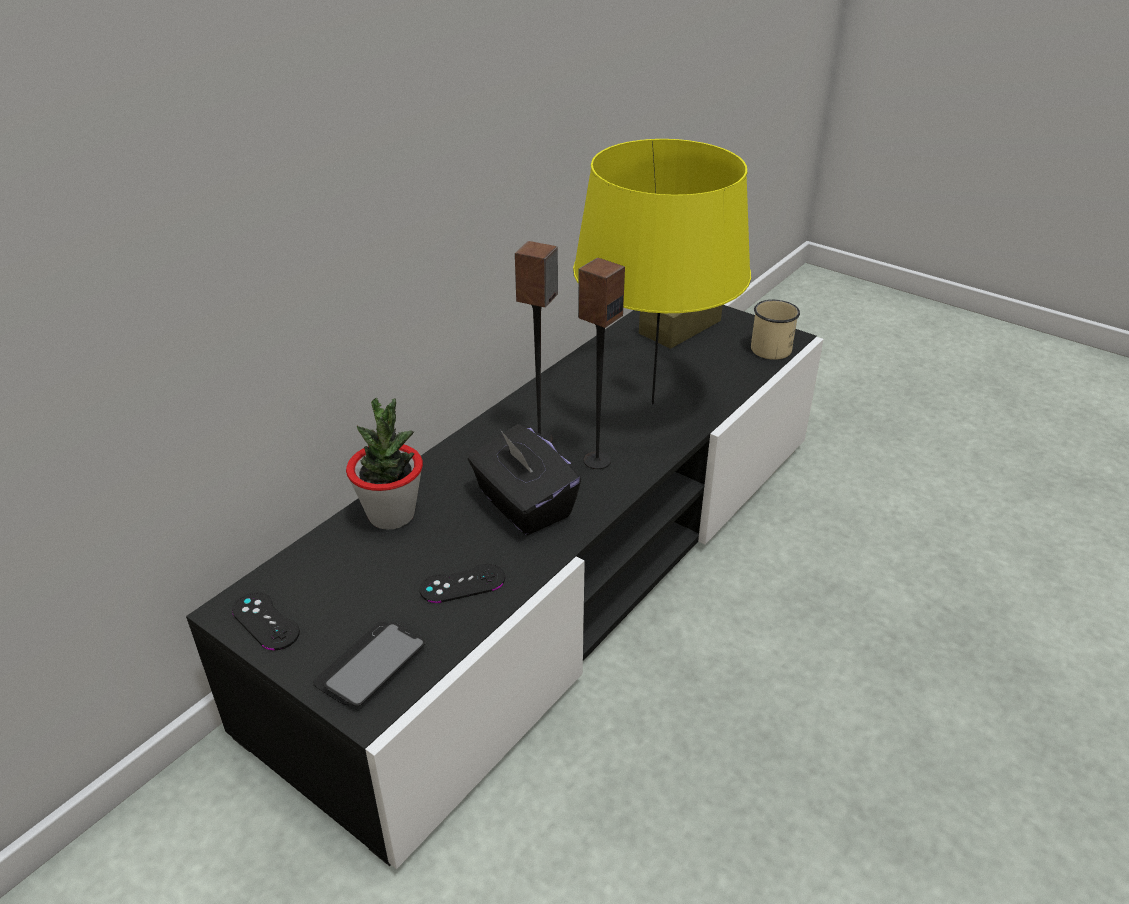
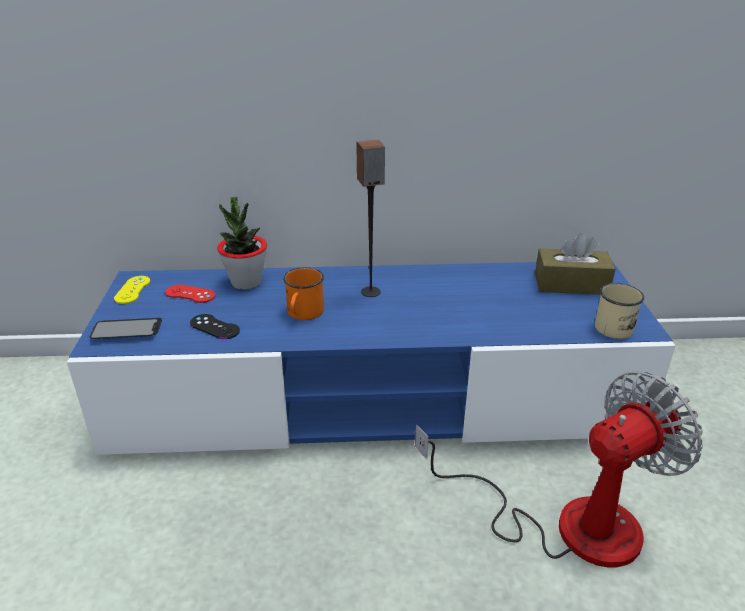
camera: 50 degrees right, 5 degrees down
(265, 621) = (132, 290): black game controller -> yellow game controller
(354, 572) = (190, 294): none -> red game controller
(523, 505) = (303, 314): black tissue box -> orange mug
(564, 568) = (372, 398): black tv stand -> blue tv stand
(596, 460) = (378, 318): speaker -> none
(653, 403) = (467, 312): yellow table lamp -> none
(848, 549) = (566, 523): none -> fan

